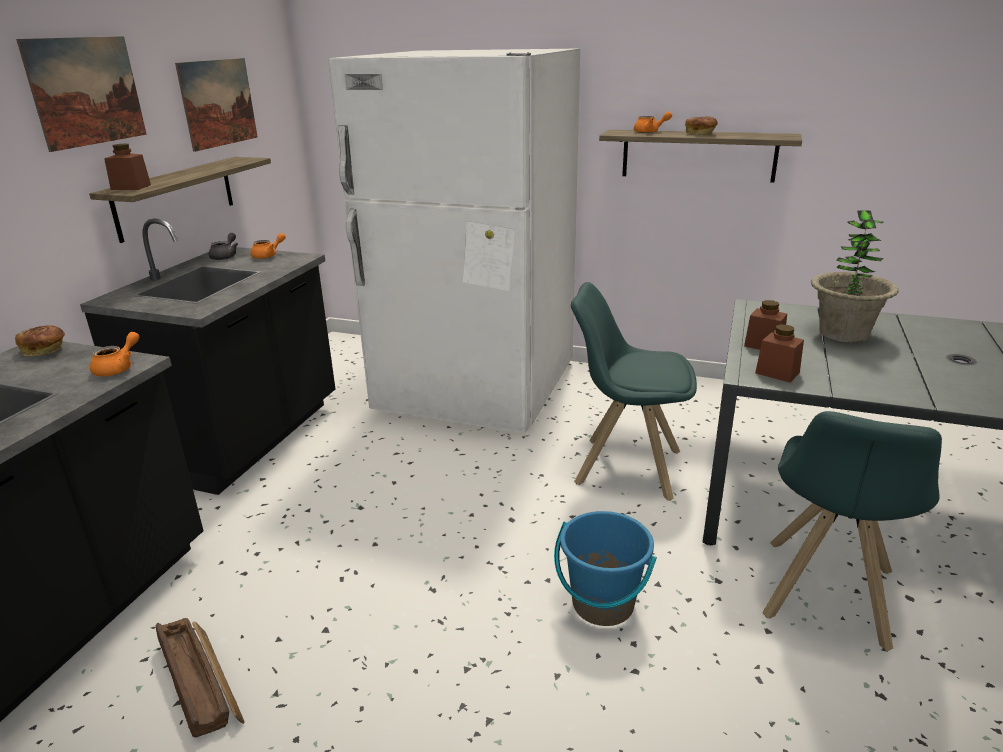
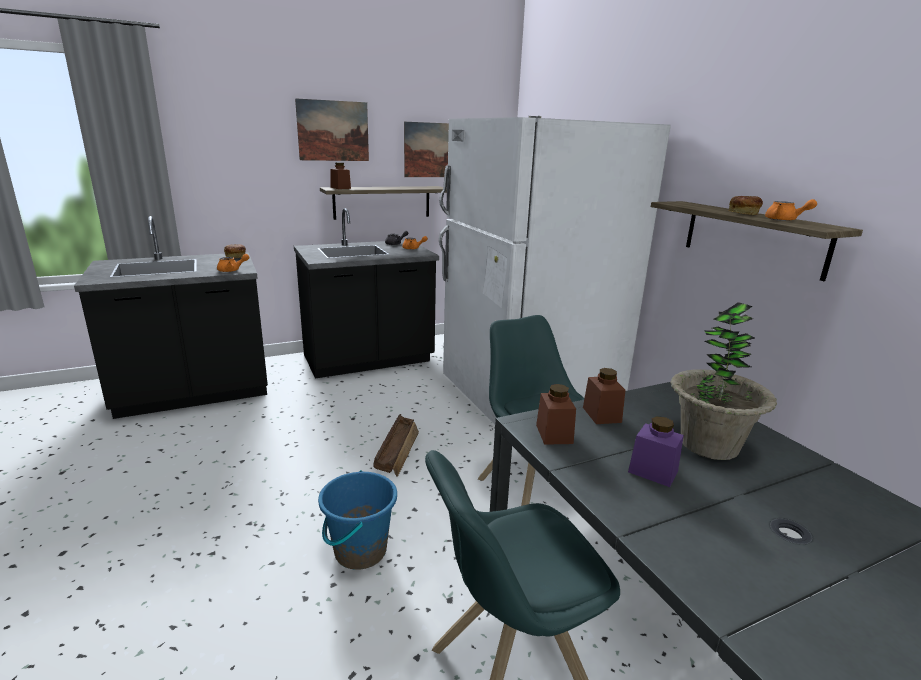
camera: 45 degrees right, 5 degrees down
(199, 681) = (177, 447): crate -> crate (398, 450)
(650, 132) = (704, 206): orange teapot -> orange teapot (784, 220)
(863, 364) = (653, 471): none -> purple jar

